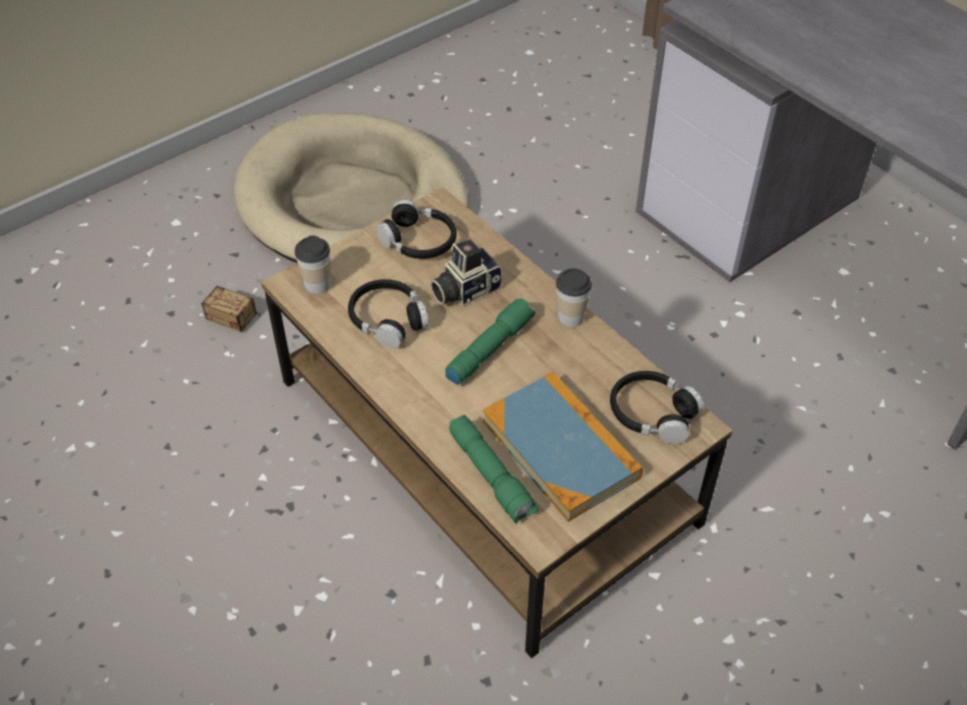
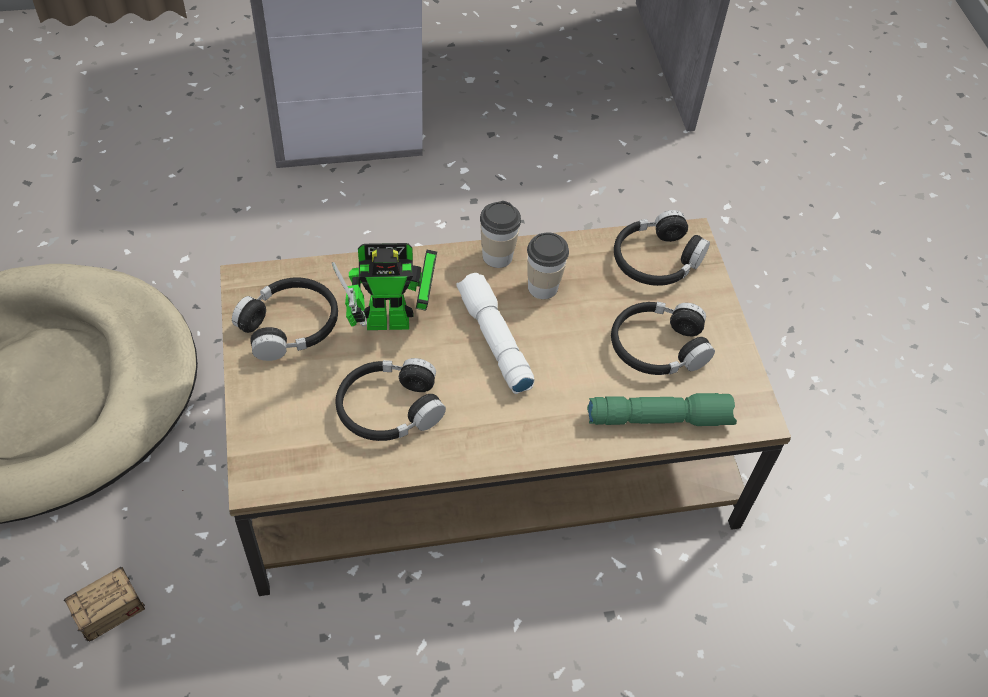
camera: 65 degrees left, 5 degrees up
(317, 284) = (282, 452): cup -> cup (543, 287)
(464, 290) = (395, 321): camera -> toy robot
(489, 348) = (493, 340): green flashlight -> white flashlight
(560, 448) = (657, 347): book -> black headphones

